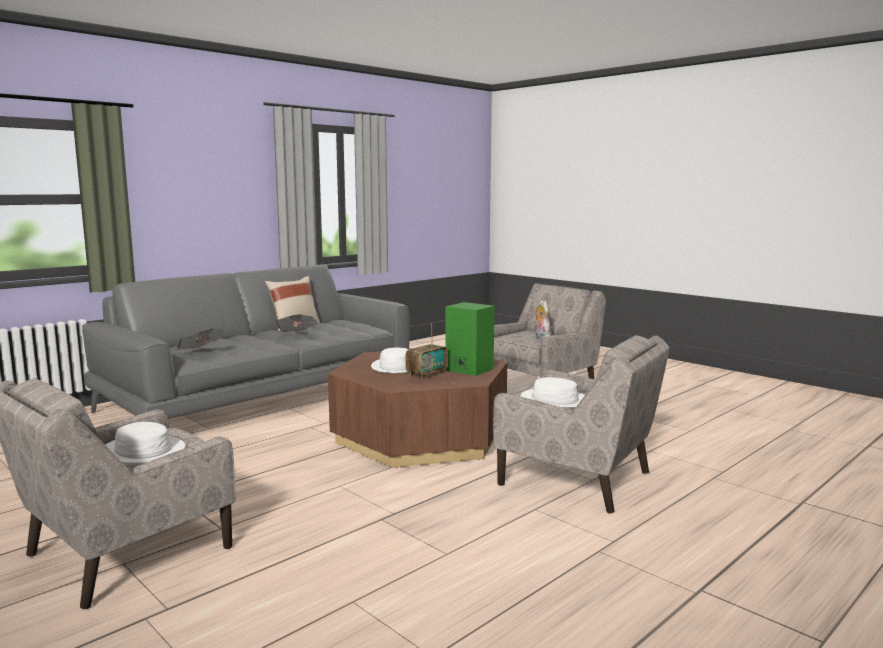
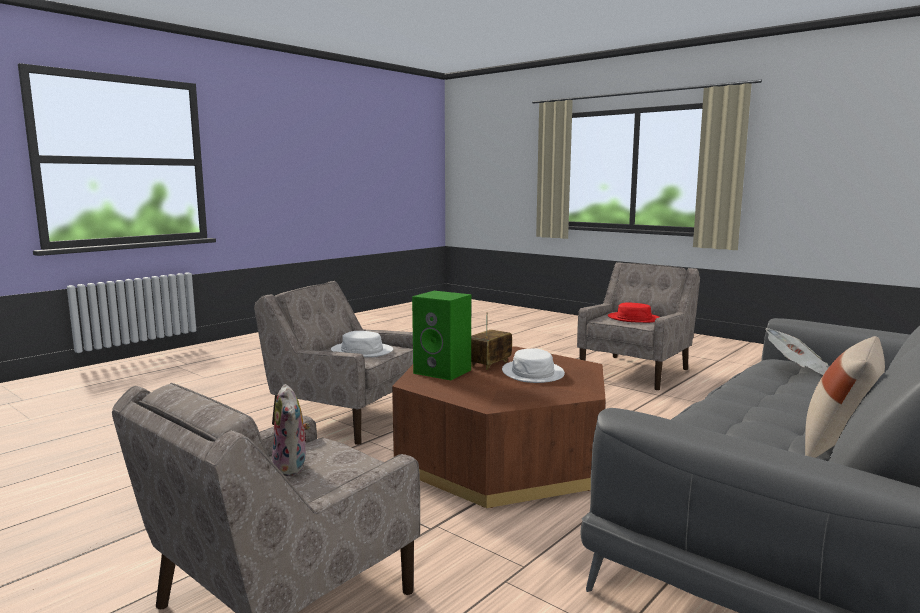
camera: 175 degrees right, 0 degrees up
(143, 451) = (634, 318): white hat -> red hat
(296, 335) = (761, 414): newspaper -> none

